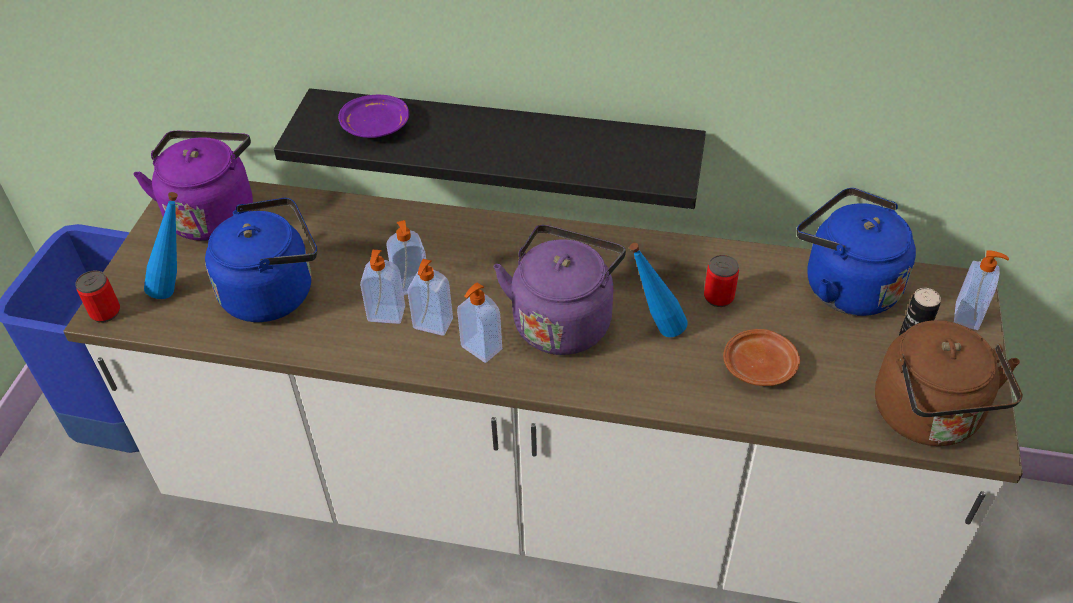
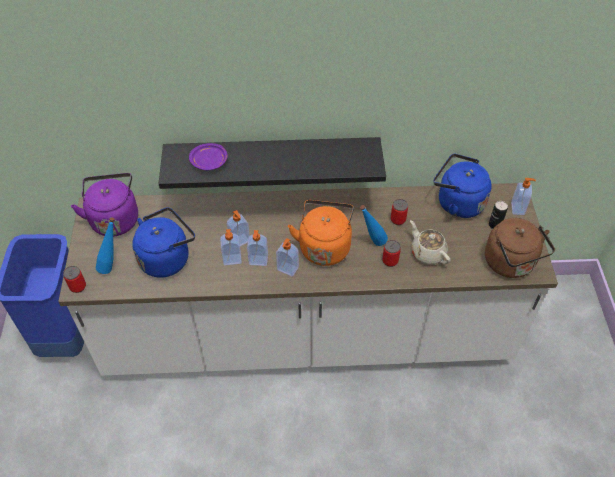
camera: 15 degrees left, 5 degrees up
(563, 320) = (324, 246): purple kettle -> orange kettle
(681, 368) = (390, 261): none -> can
(760, 366) = (427, 252): brown plate -> beige teapot

